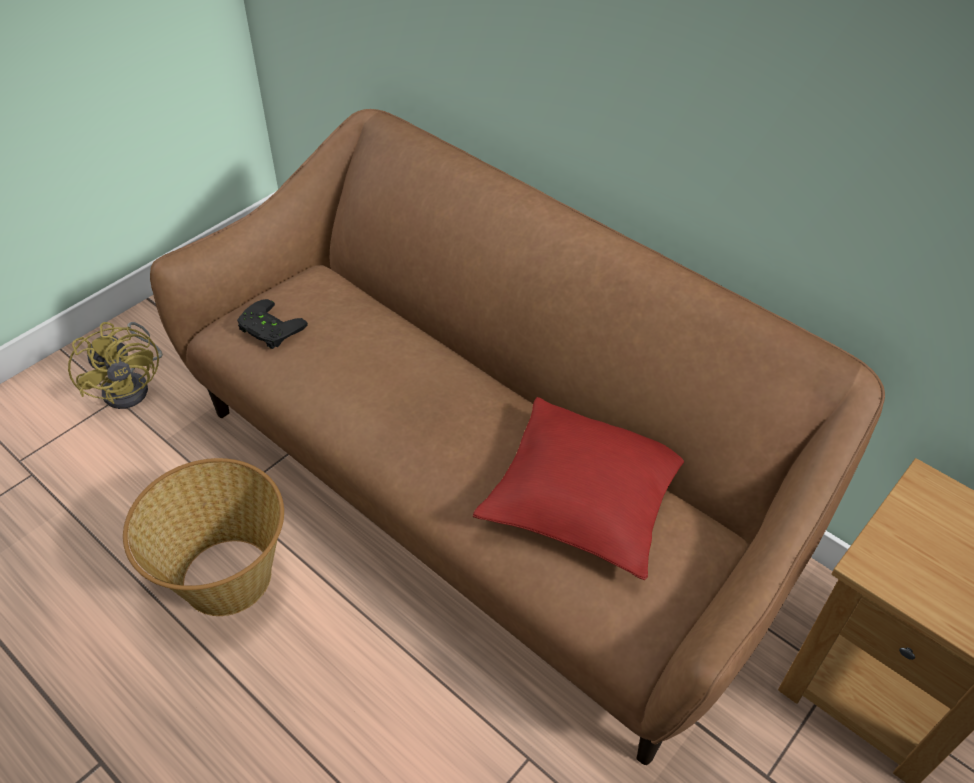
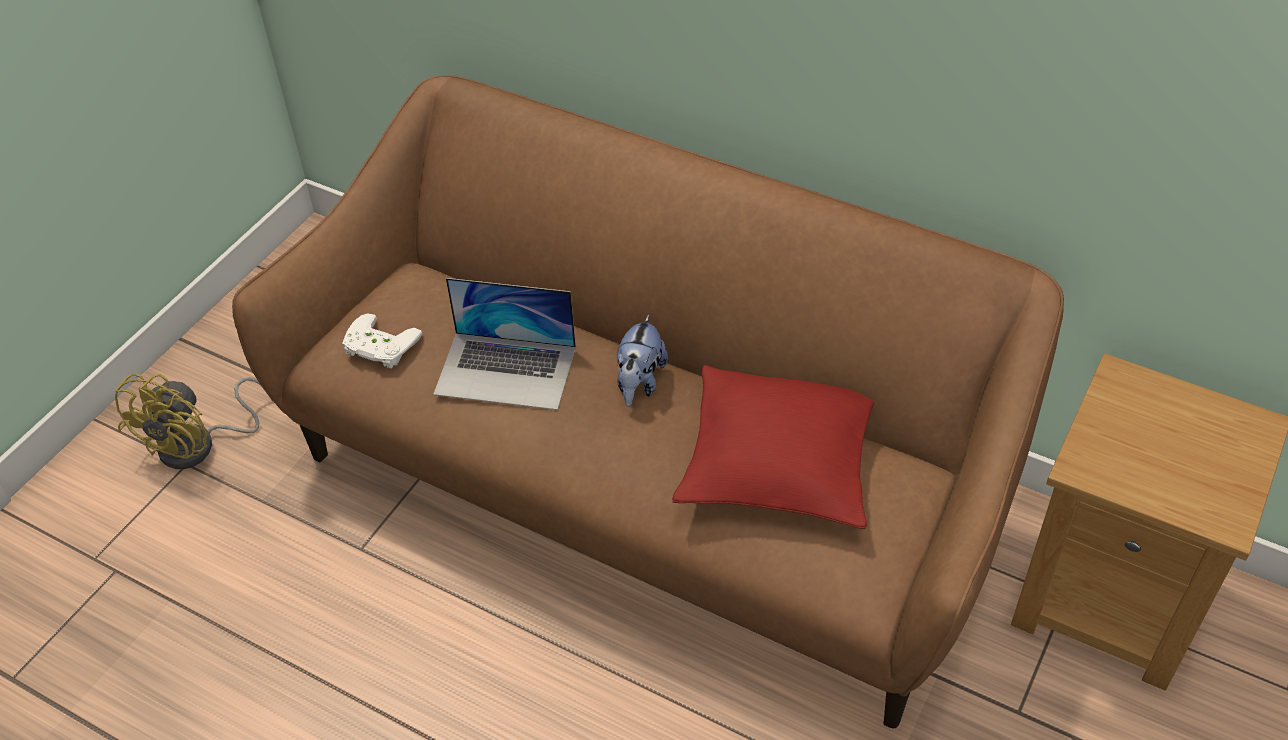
camera: 10 degrees left, 0 degrees up
(132, 386) = (200, 446): yellow fan -> yellow fan turned 60 degrees clockwise
(225, 578) = (385, 637): basket -> none
(268, 329) = (378, 347): black game controller -> white game controller
(368, 369) = (506, 370): none -> laptop
(479, 402) = (639, 382): none -> plush toy

